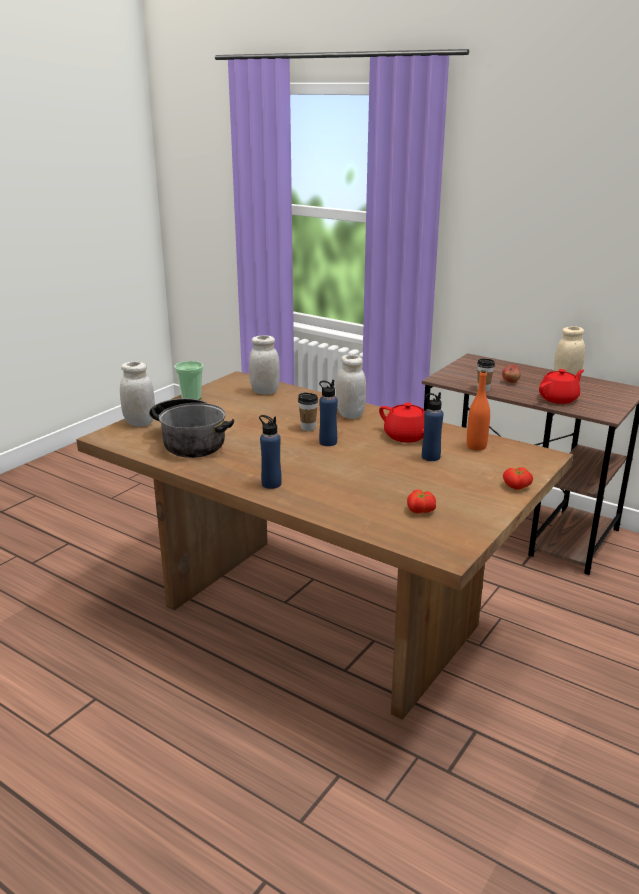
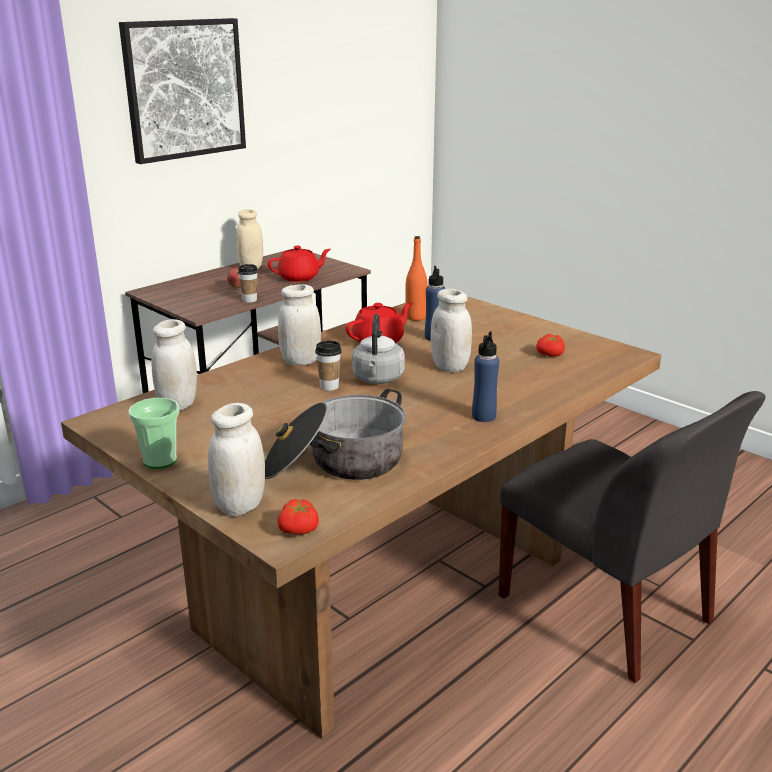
camera: 80 degrees left, 0 degrees up
(328, 442) = (378, 379): blue bottle -> grey kettle
(330, 754) = (608, 611): none -> grey chair
(366, 467) = (450, 367): none -> white jar
(516, 487) = (506, 315): tomato -> tomato (300, 529)
(559, 209) = (184, 89): none -> picture
(559, 399) = (299, 277): red teapot -> red teapot turned 90 degrees clockwise

